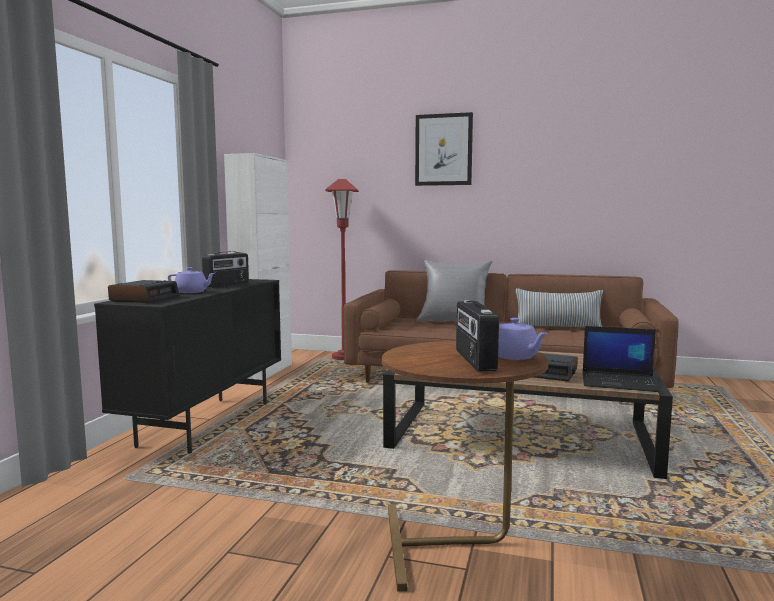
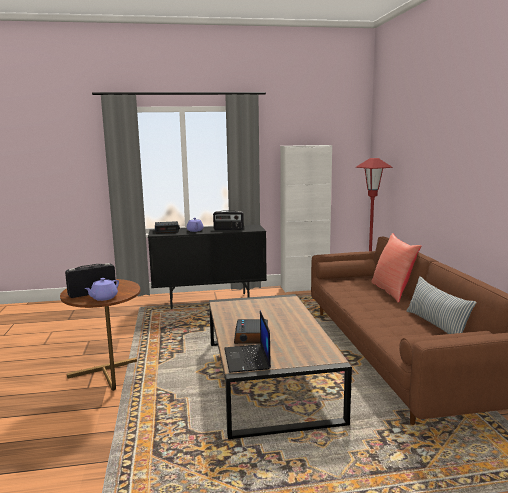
camera: 65 degrees right, 5 degrees up
(443, 150) = (434, 134): picture -> none
(454, 322) = (392, 291): grey pillow -> red pillow

